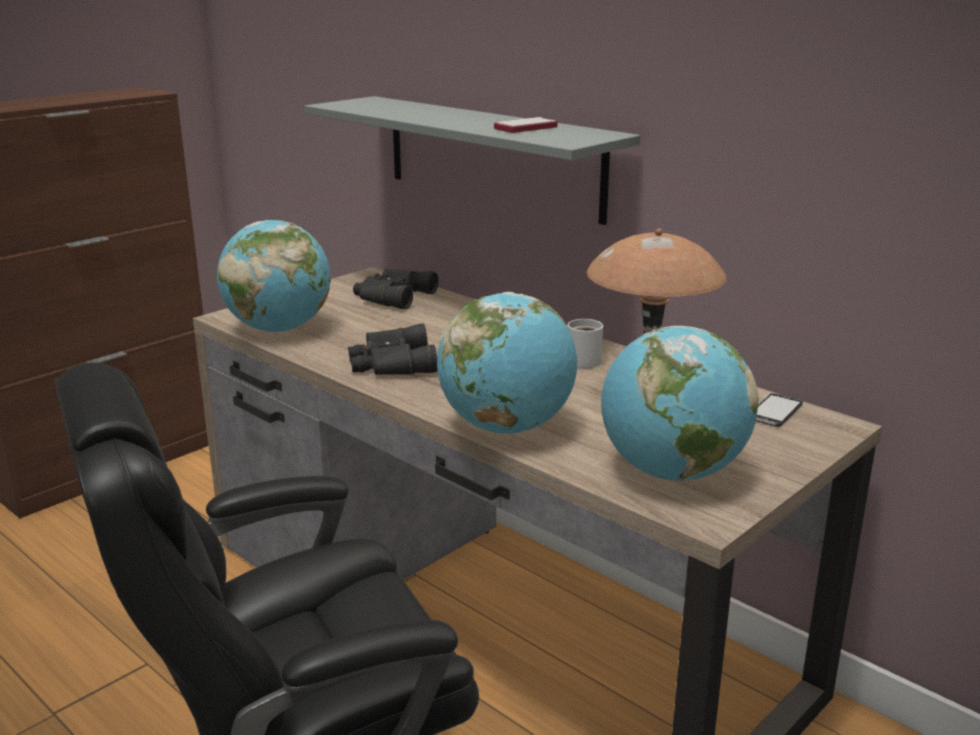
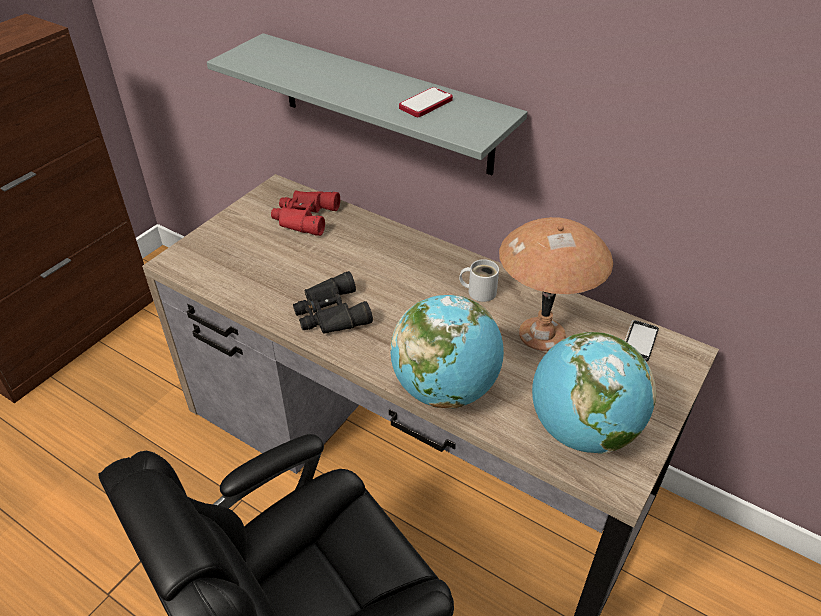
camera: 10 degrees left, 20 degrees up
(279, 329) = (222, 274): globe -> none
(391, 297) = (303, 217): black binoculars -> red binoculars

